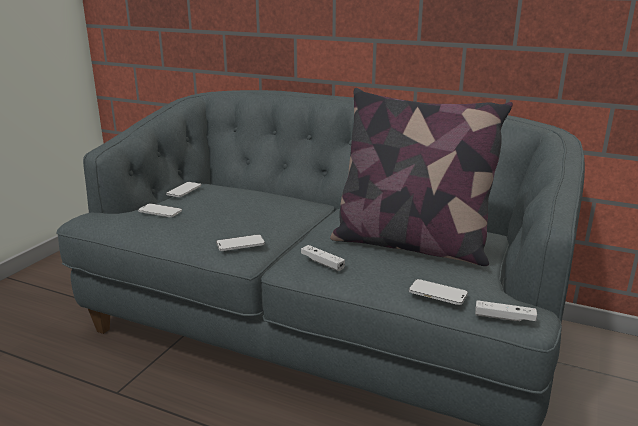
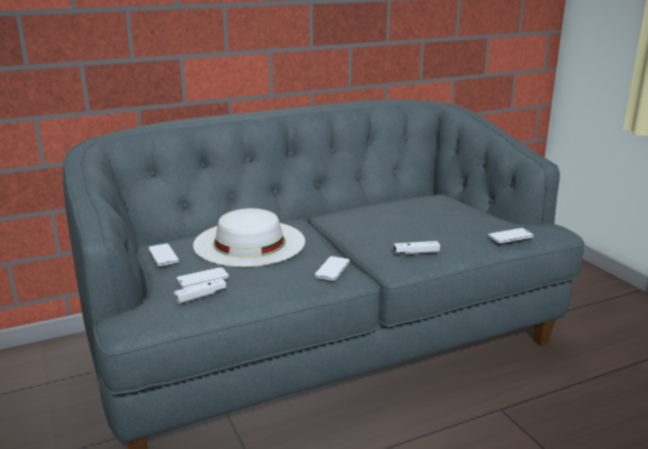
camera: 50 degrees left, 0 degrees up
(239, 203) = (249, 242): none -> white hat
(410, 244) = (432, 217): pillow -> none
(504, 318) = (555, 234): white game controller -> white game controller (201, 296)

